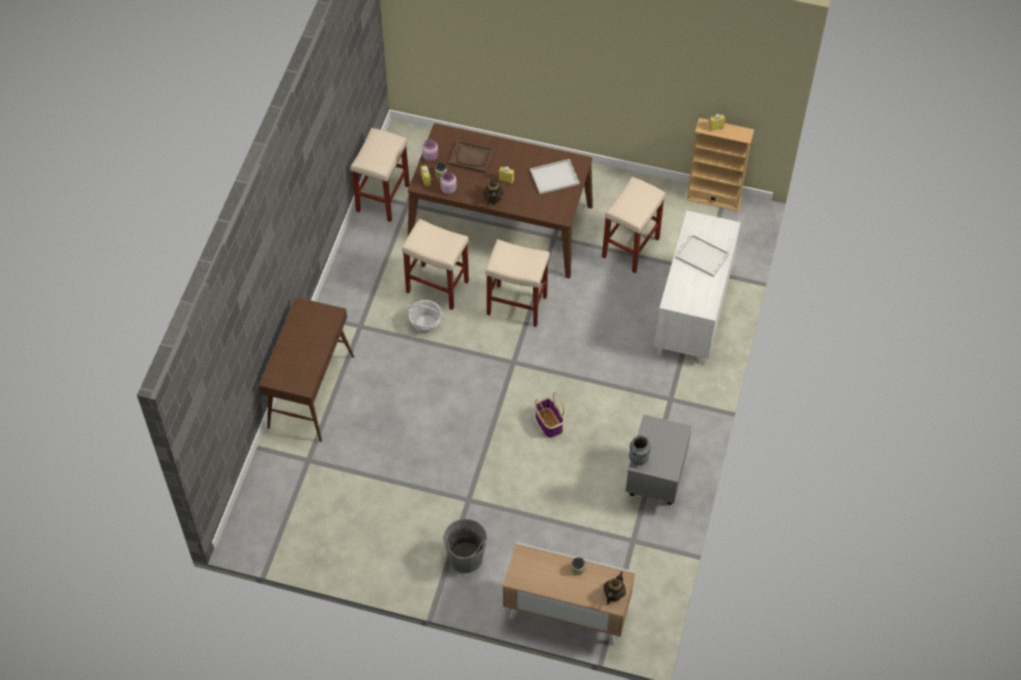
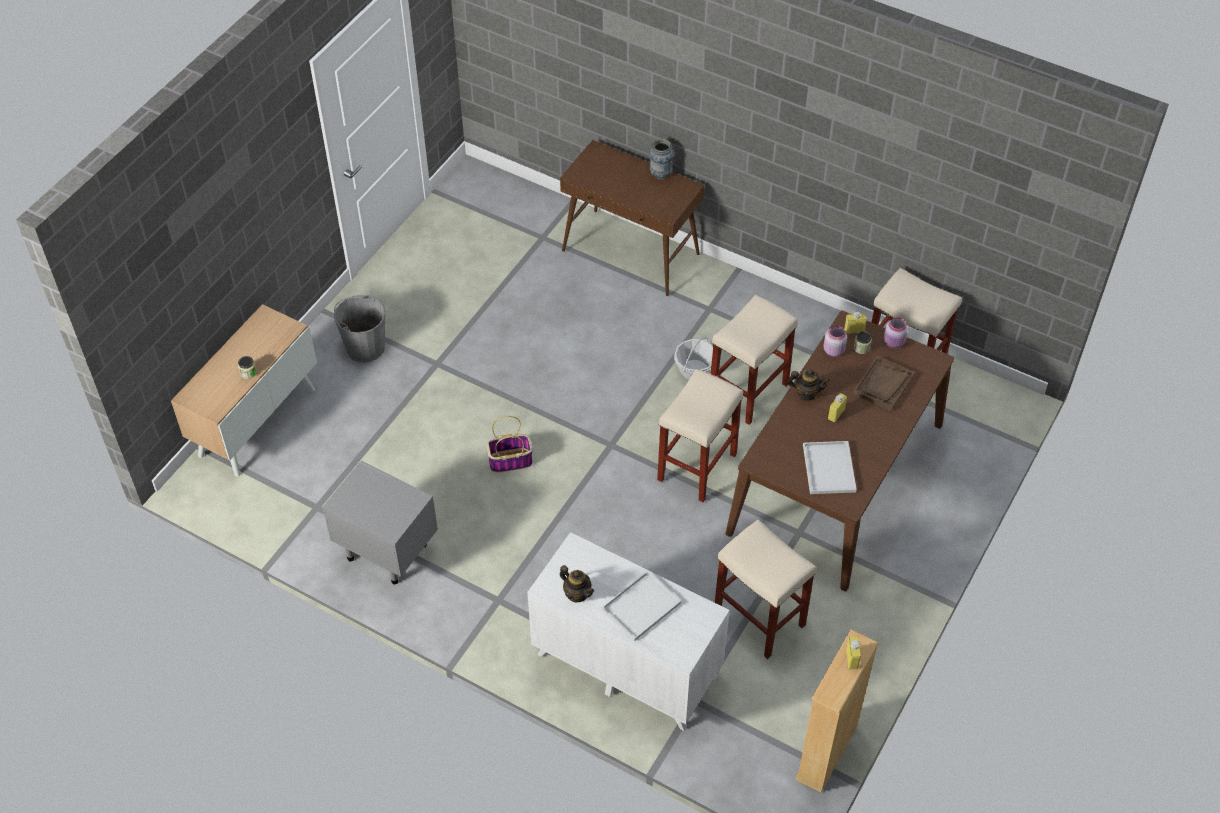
camera: 105 degrees right, 5 degrees down
(613, 594) = (201, 398): teapot -> teapot (577, 594)
(638, 459) = (370, 474): vase -> vase (660, 174)

